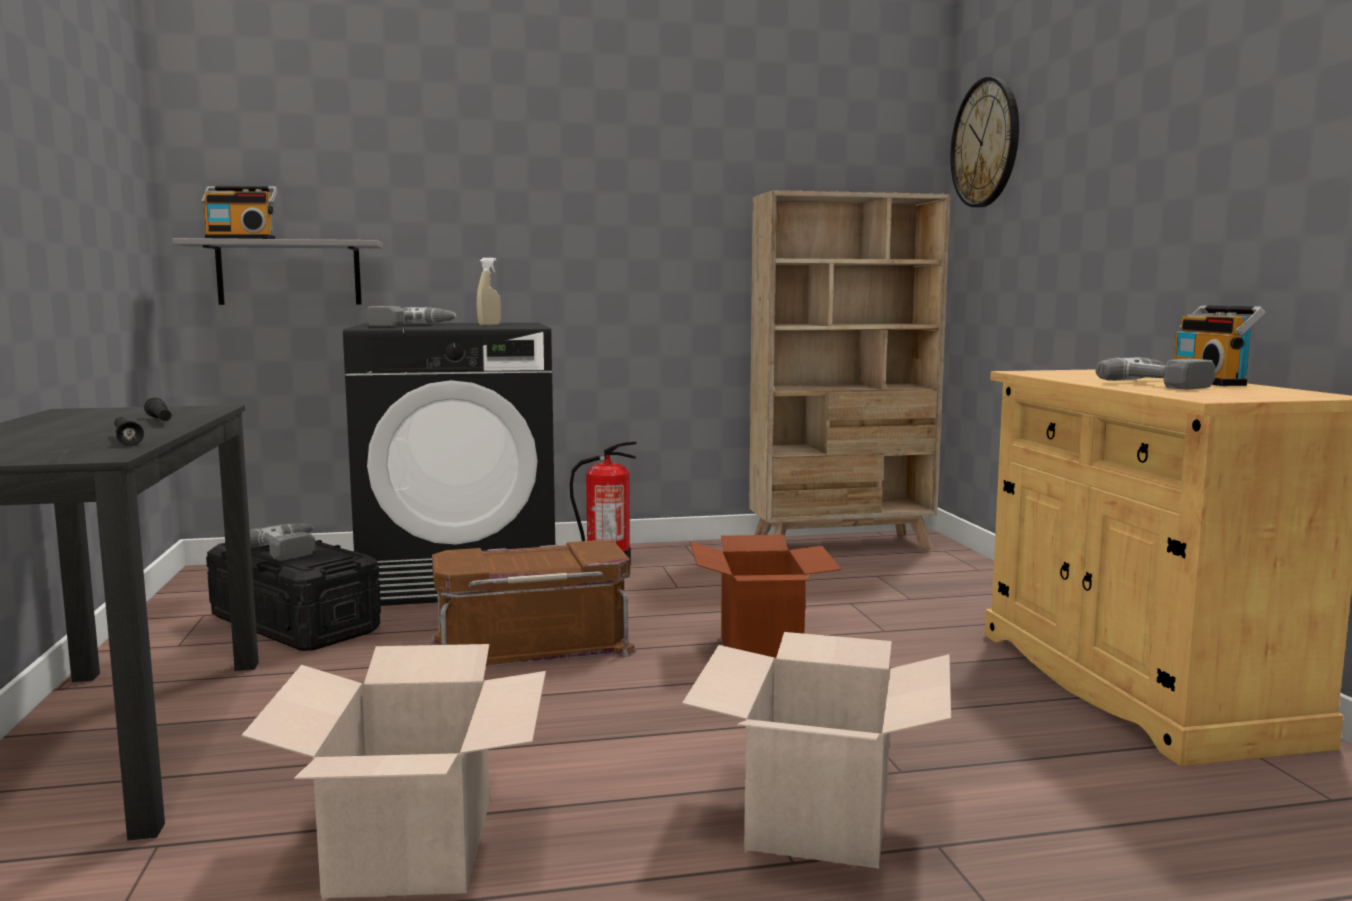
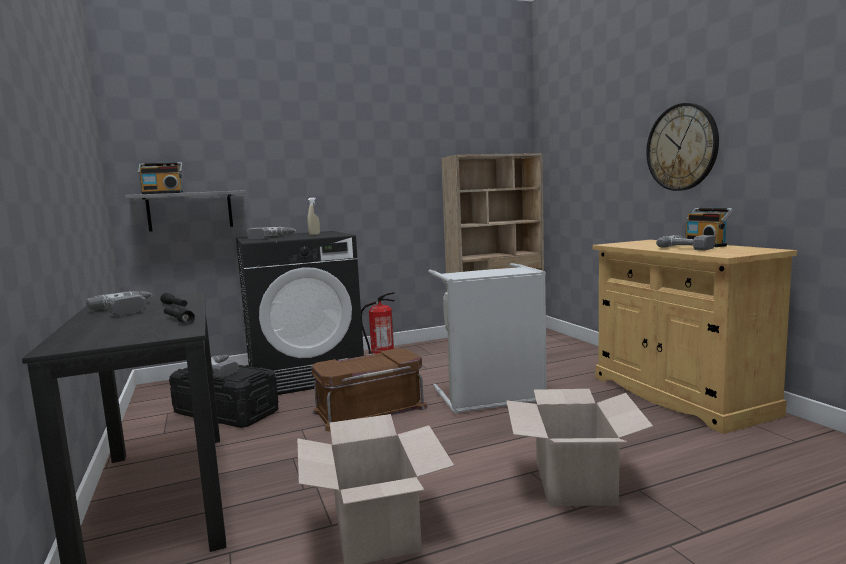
camera: 10 degrees left, 0 degrees up
(90, 420) = (130, 309): none -> power drill
(761, 650) = (491, 398): cardboard box -> grey laundry basket
(986, 143) = (557, 126): wall clock -> wall clock (681, 147)

